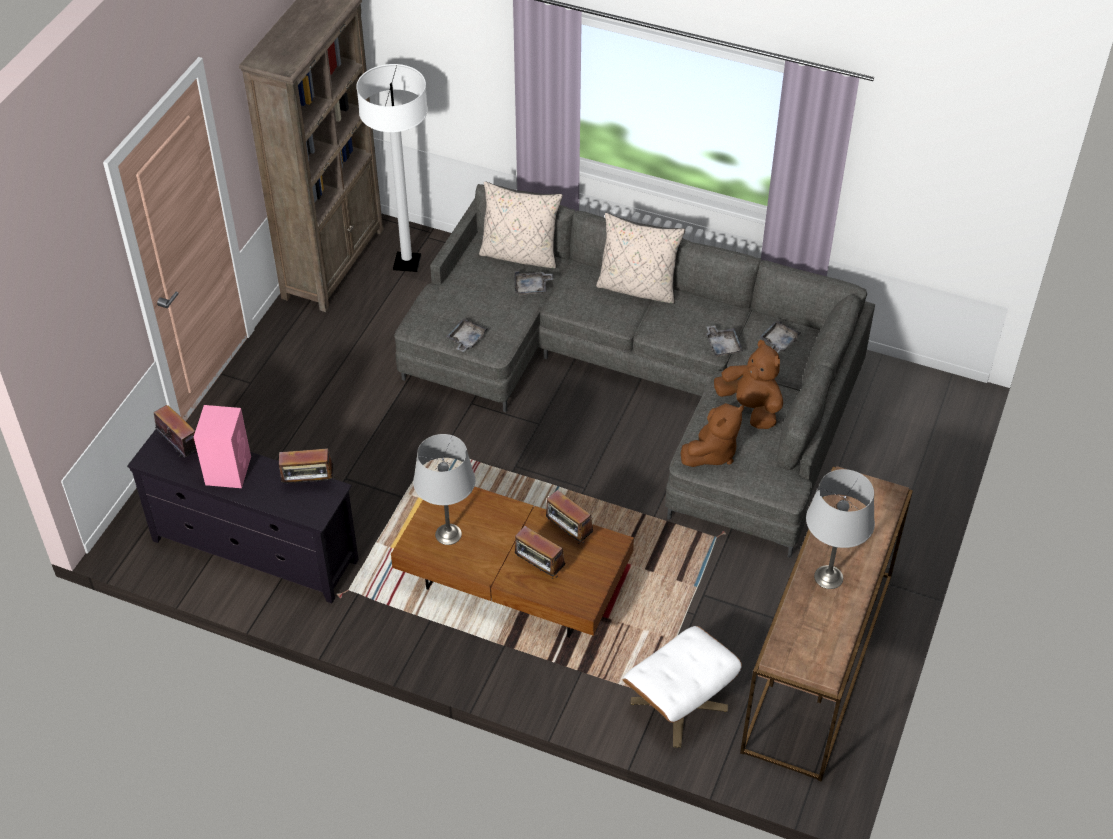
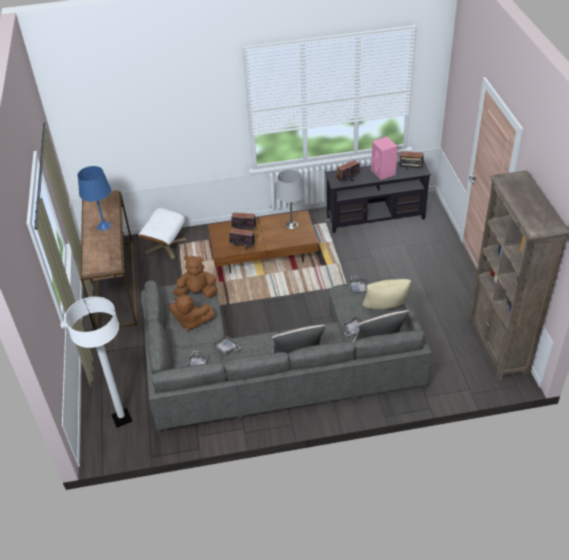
camera: 150 degrees right, 5 degrees down
(407, 263) = (461, 367): white floor lamp -> white floor lamp (122, 418)
(462, 292) = (385, 309): none -> beige pillow
(712, 452) = (197, 293): brown plush toy -> brown plush toy turned 75 degrees clockwise
(829, 577) = (103, 226): grey table lamp -> blue table lamp

